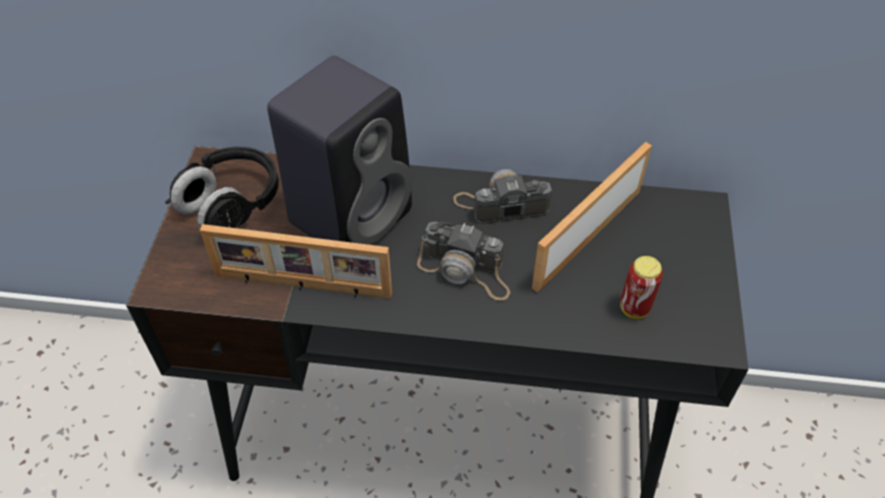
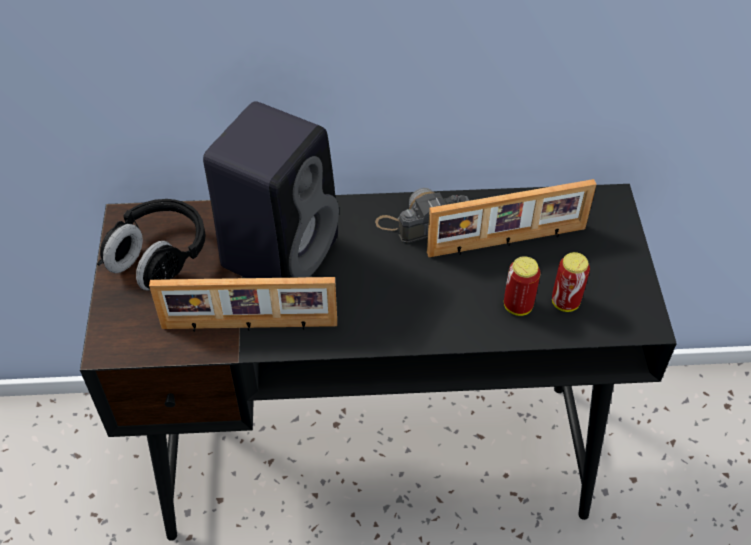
camera: 10 degrees left, 0 degrees up
(466, 270) = (402, 289): camera -> none
(583, 304) = (518, 306): none -> can
(585, 237) = (507, 242): picture frame -> picture frame turned 135 degrees counterclockwise

